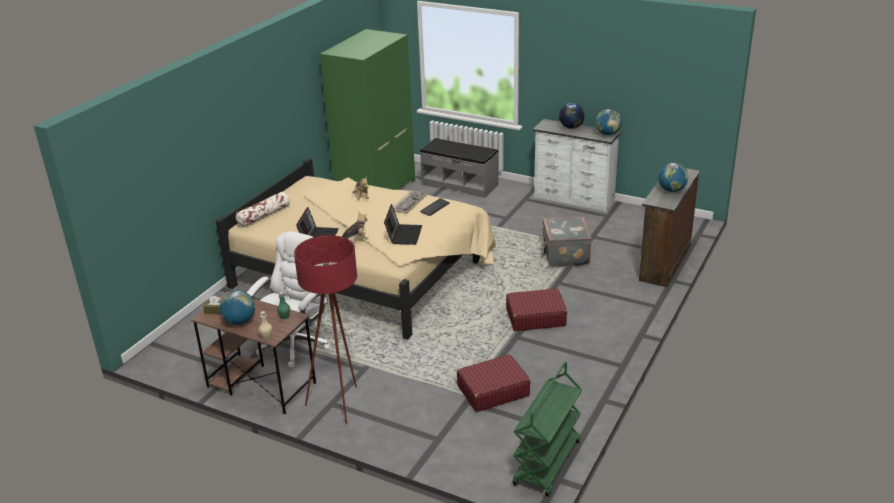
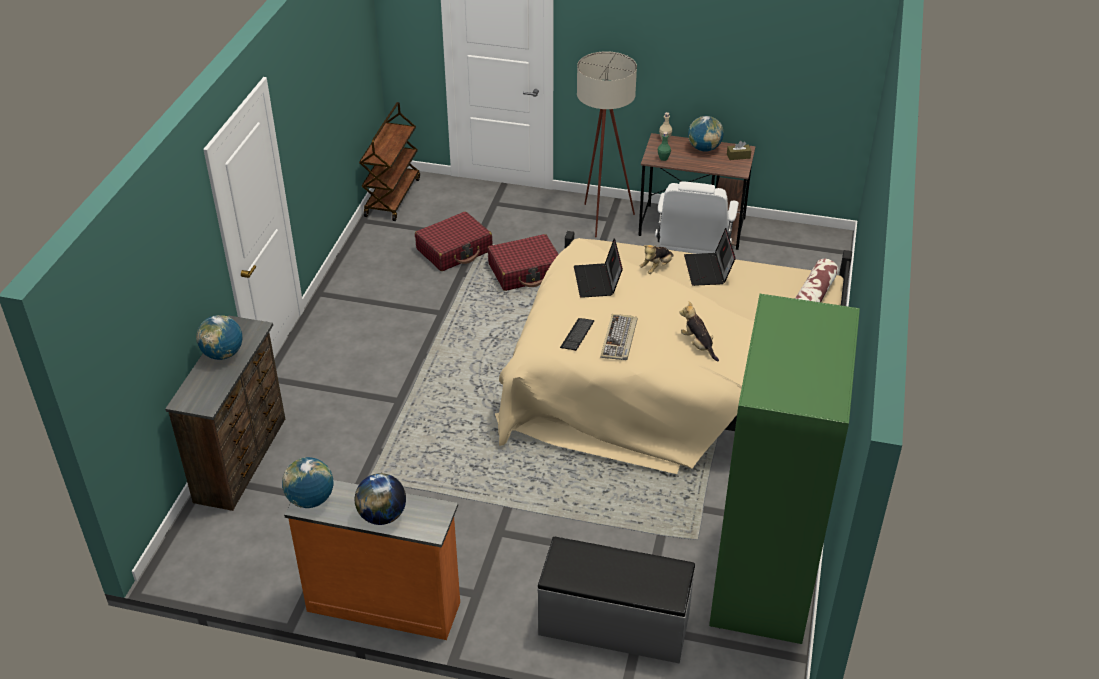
camera: 165 degrees right, 10 degrees up
(341, 401) = (602, 222): red floor lamp -> beige floor lamp
(535, 317) = (422, 341): red suitcase -> red suitcase (525, 271)
(547, 464) = (392, 197): green cart -> brown cart
(564, 256) = (392, 453): grey suitcase -> none
(574, 199) = (383, 605): white dresser -> orange dresser

